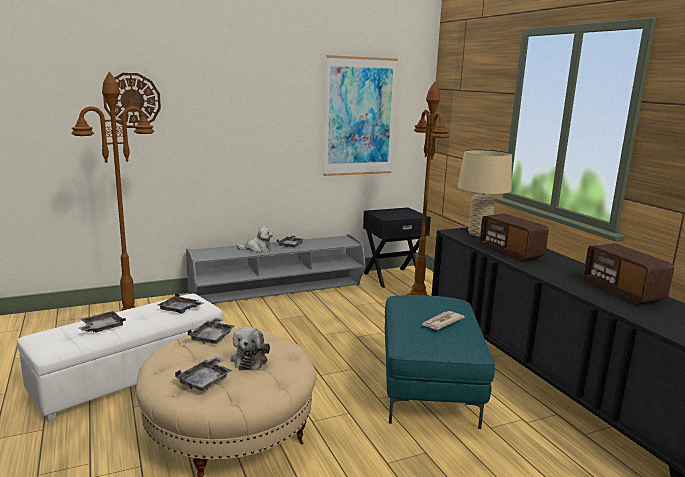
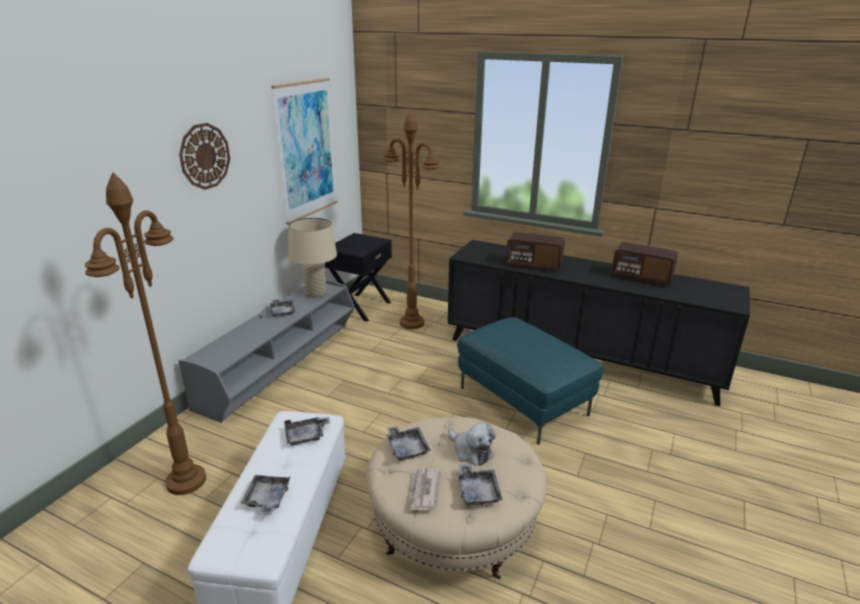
camera: 40 degrees left, 10 degrees up
(132, 100) = (80, 194): wall clock -> wall clock (204, 156)
(257, 249) = (257, 330): plush toy -> none
(441, 322) = (545, 346): newspaper -> newspaper (424, 491)
(479, 233) = (483, 252): beige table lamp -> beige table lamp (316, 294)

